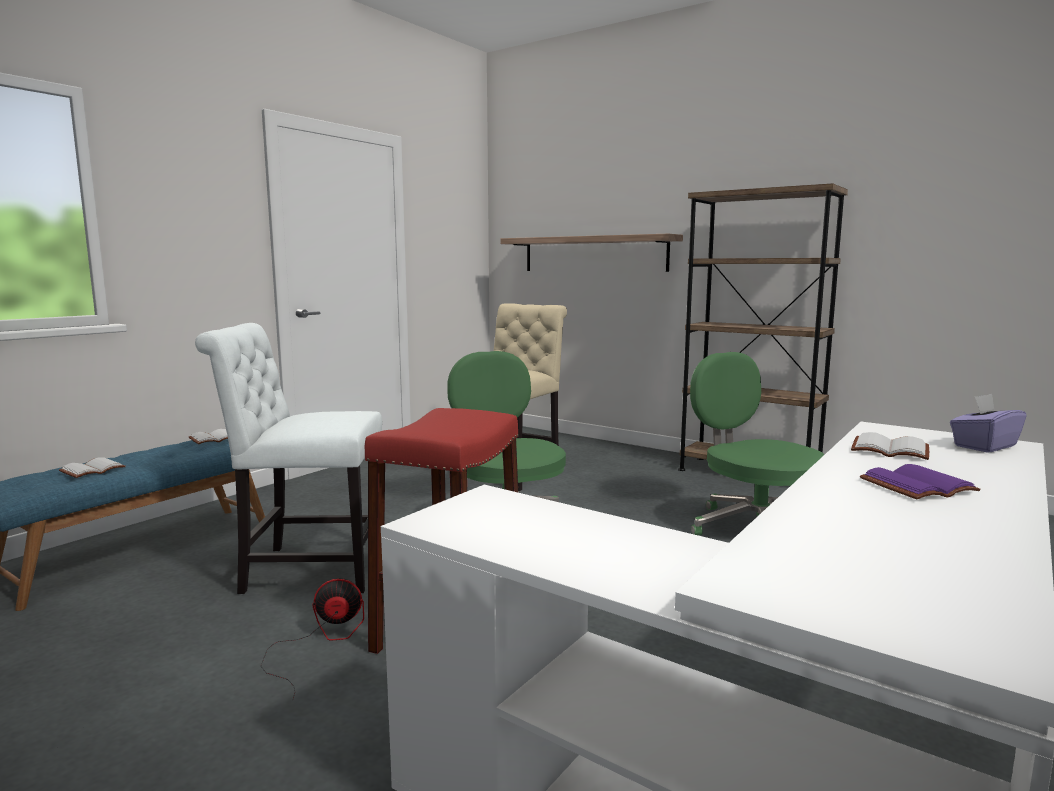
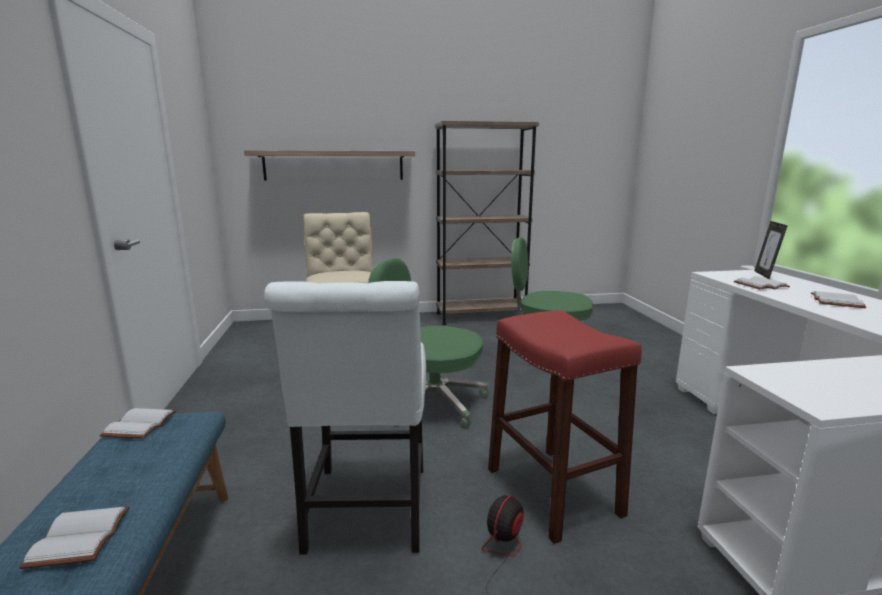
camera: 45 degrees left, 5 degrees up
(307, 569) = (366, 514): white chair -> white chair turned 45 degrees counterclockwise
(918, 487) = (838, 302): purple book -> white book
(983, 446) = (765, 275): purple tissue box -> picture frame

